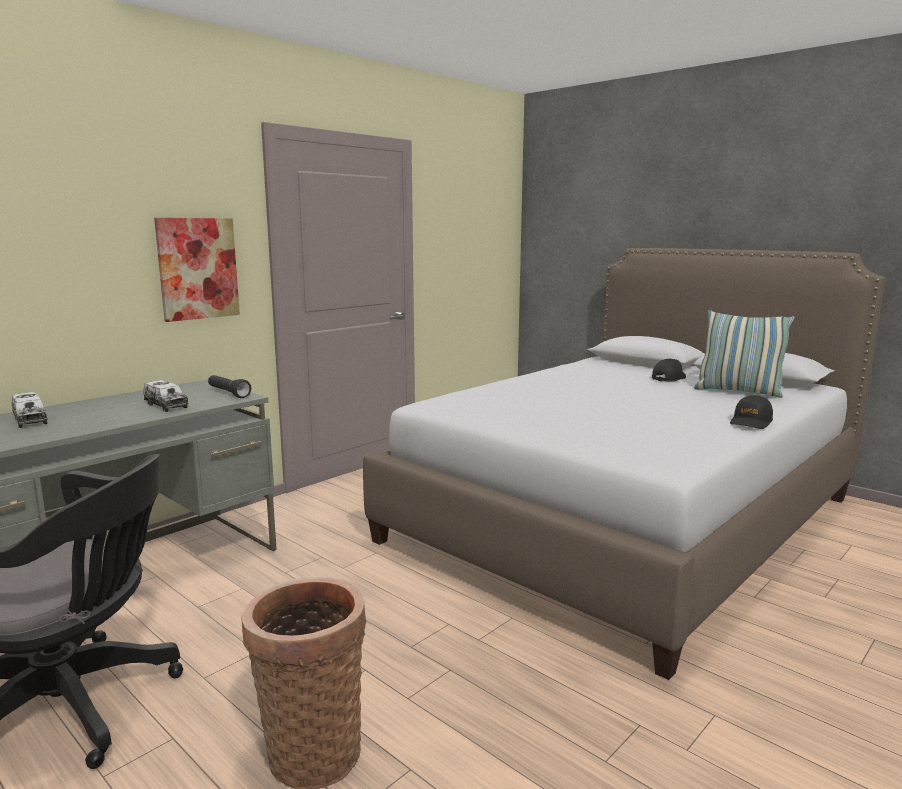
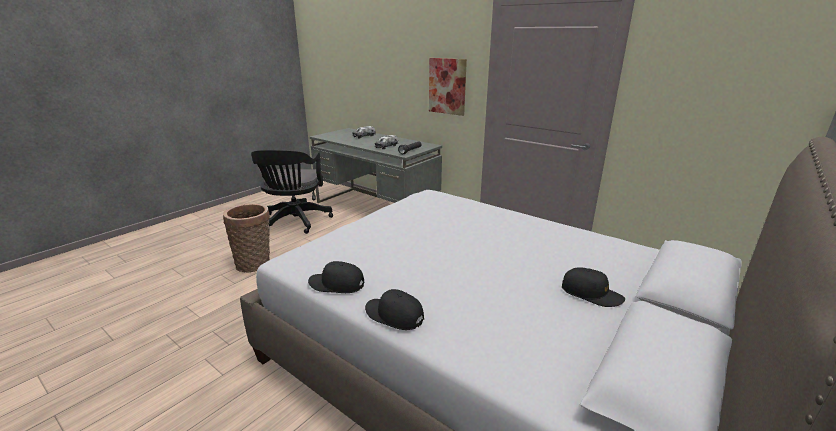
camera: 85 degrees right, 10 degrees up
(714, 440) = (336, 284): none -> black cap
(738, 392) = (541, 336): pillow -> none

